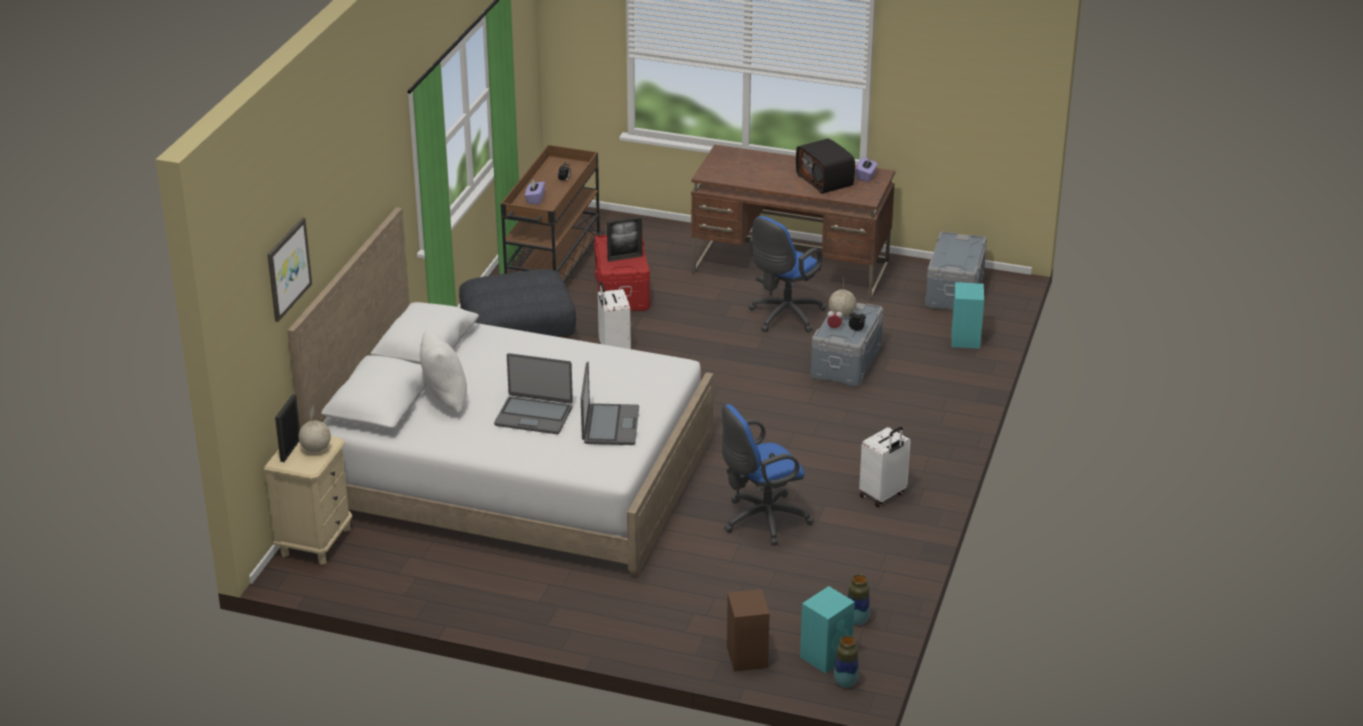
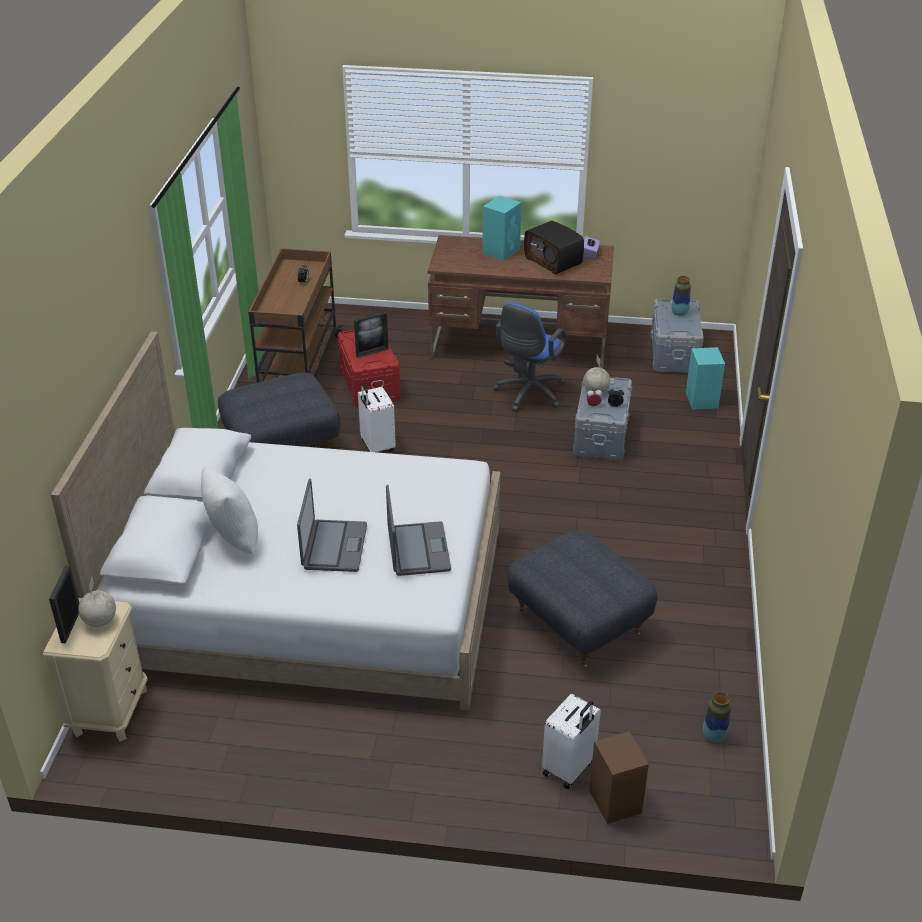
camera: 10 degrees left, 5 degrees up
(287, 269) = (42, 425): picture -> none
(534, 416) = (333, 547): laptop -> laptop turned 90 degrees counterclockwise
(535, 199) = (279, 303): purple tissue box -> none
(761, 520) = (576, 624): blue office chair -> grey ottoman
(826, 655) = (698, 787): turquoise speaker -> turquoise speaker (501, 251)
(845, 682) = (730, 821): vase -> vase (679, 313)
(883, 495) = (687, 579): white suitcase -> white suitcase (569, 768)

